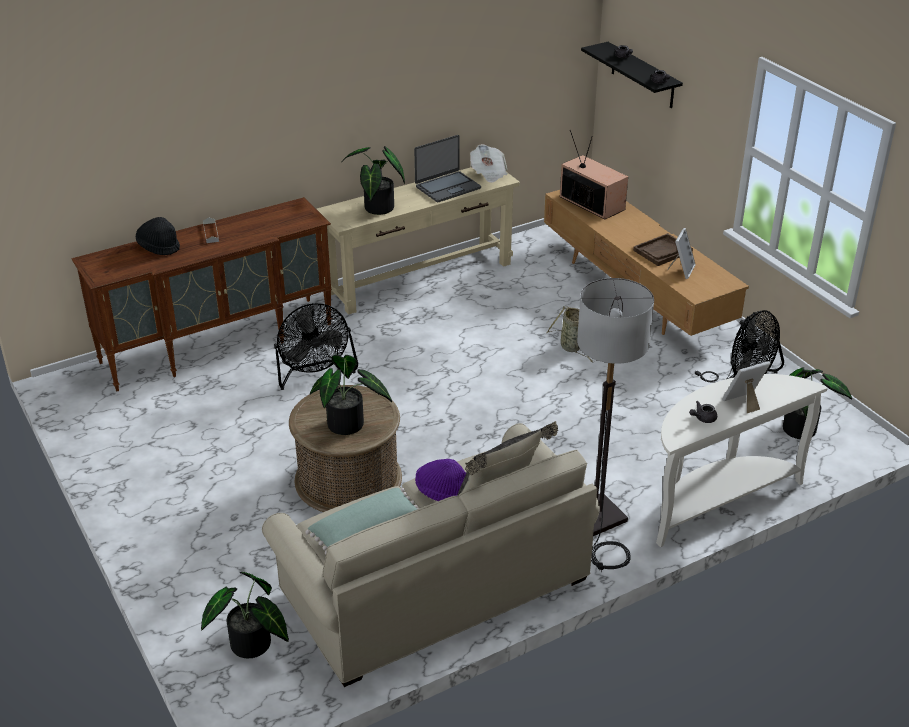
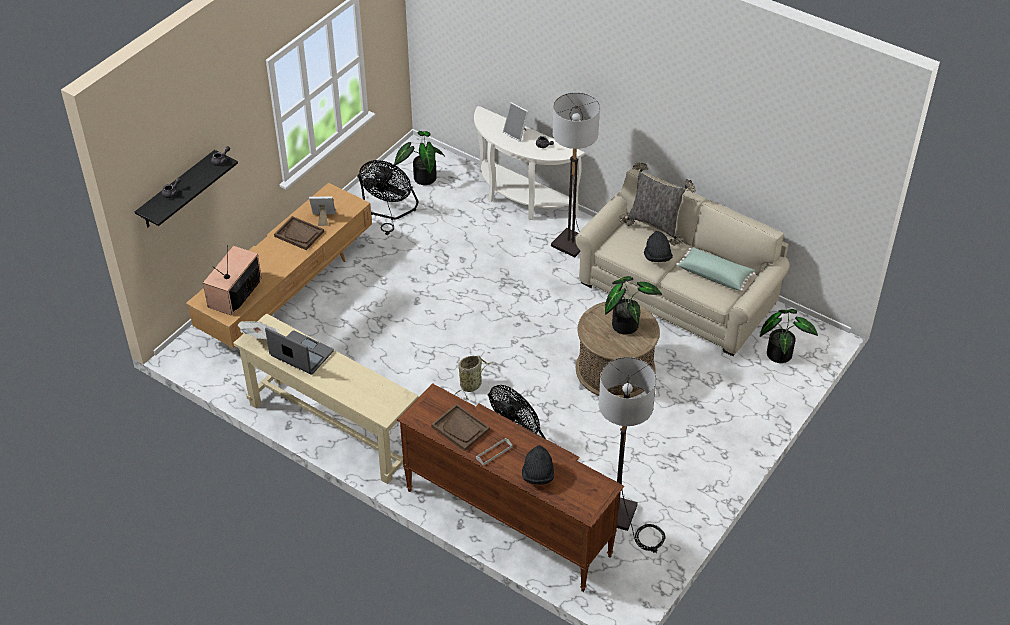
camera: 115 degrees left, 10 degrees up
(143, 414) = (626, 521): none -> floor lamp
(258, 223) = (460, 428): none -> brown tray
(376, 209) = (366, 385): potted plant -> none
(441, 492) = (657, 257): purple hat -> black hat
(572, 348) = (390, 304): basket -> basket (472, 384)

